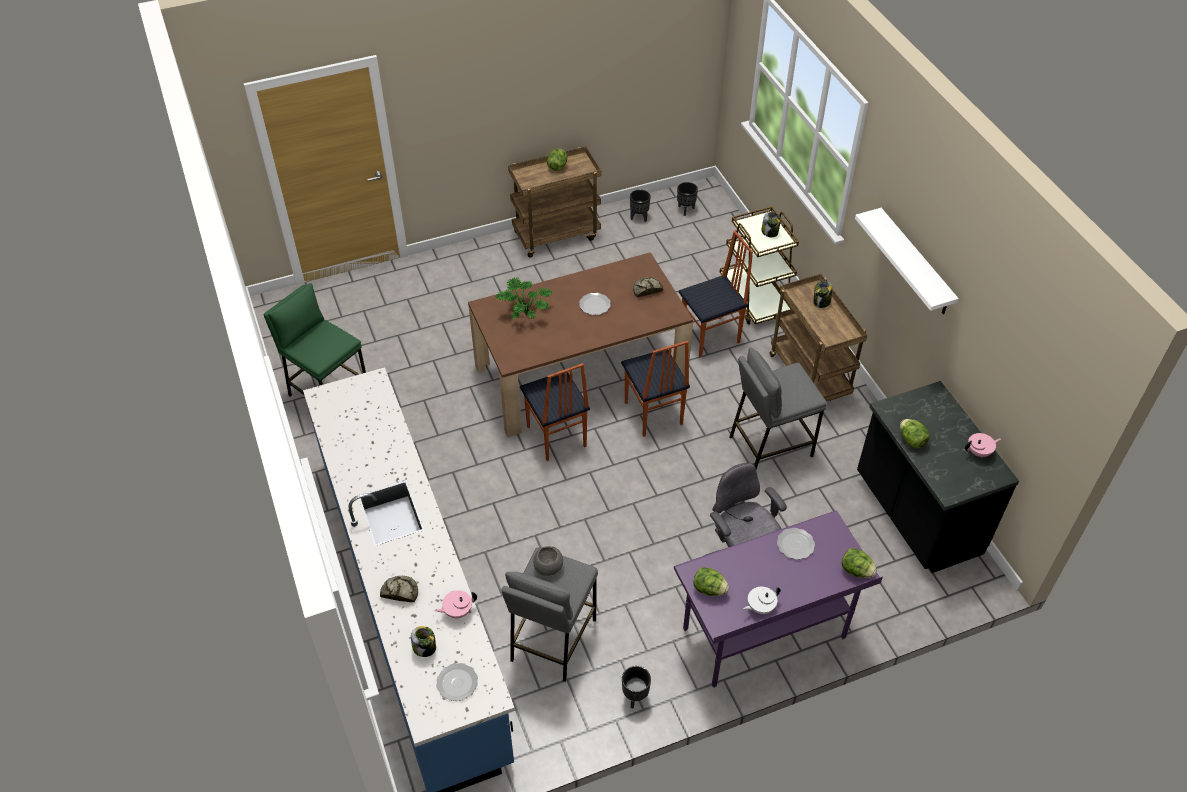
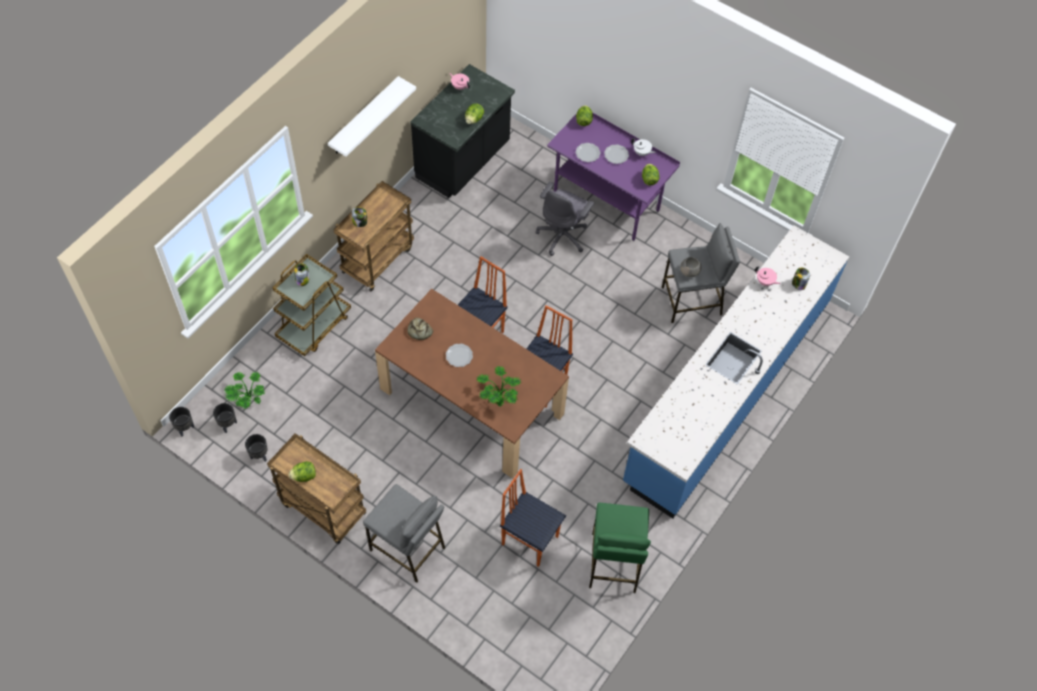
camera: 125 degrees left, 10 degrees up
(400, 591) = (778, 317): bread -> none
(457, 682) = (803, 257): plate -> plate (616, 155)
(635, 697) = (693, 244): black planter -> black planter (185, 428)
(704, 229) = (247, 398): none -> potted plant
(711, 337) = (376, 336): chair -> chair (530, 539)
(770, 446) = (459, 256): grey stool -> grey stool (408, 549)

